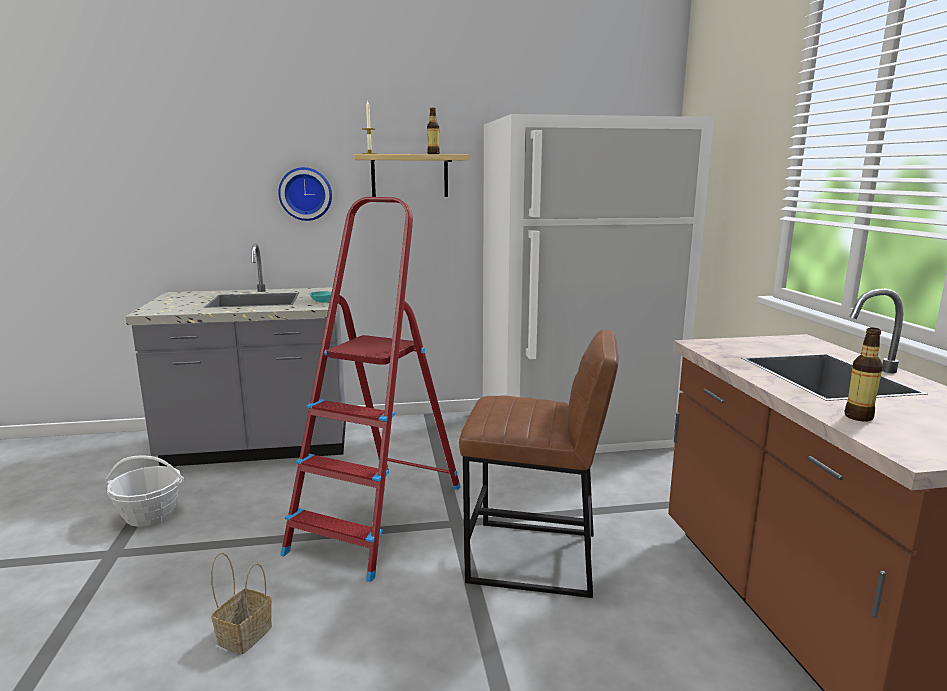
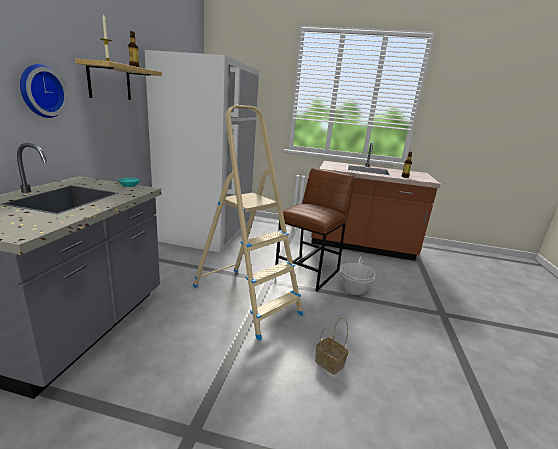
camera: 70 degrees left, 5 degrees up
(149, 515) = (141, 406): basket -> basket (354, 288)
(378, 518) = (245, 300): red step ladder -> beige step ladder

